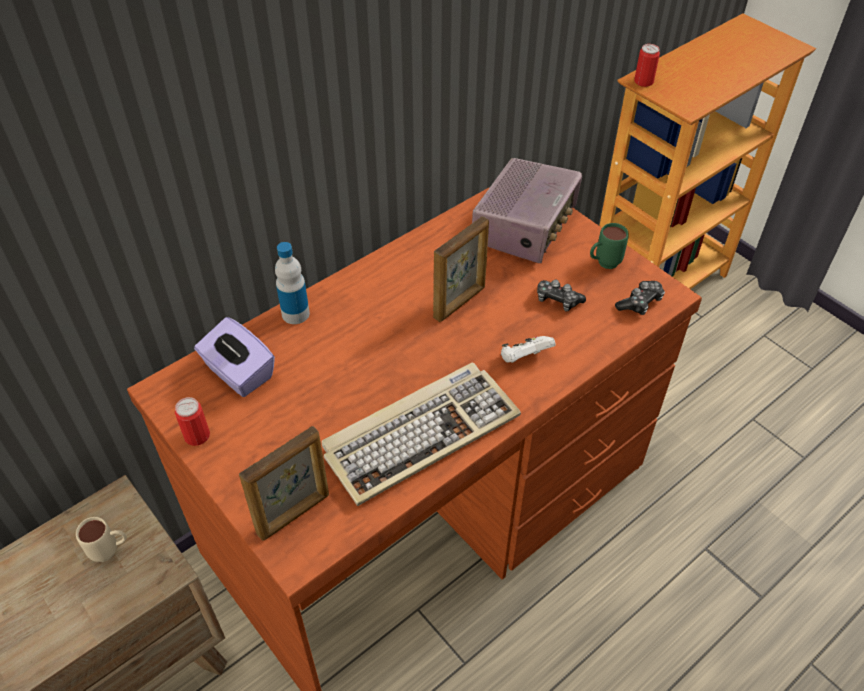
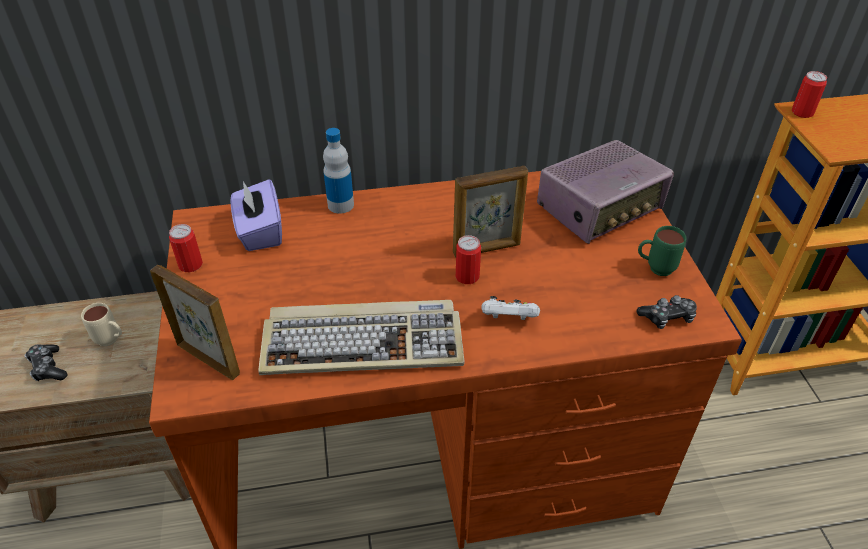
camera: 30 degrees right, 5 degrees down
(294, 514) = (209, 358): picture frame -> picture frame turned 135 degrees counterclockwise
(462, 335) = (467, 276): none -> can
(557, 300) = (582, 282): game controller -> game controller (48, 368)

